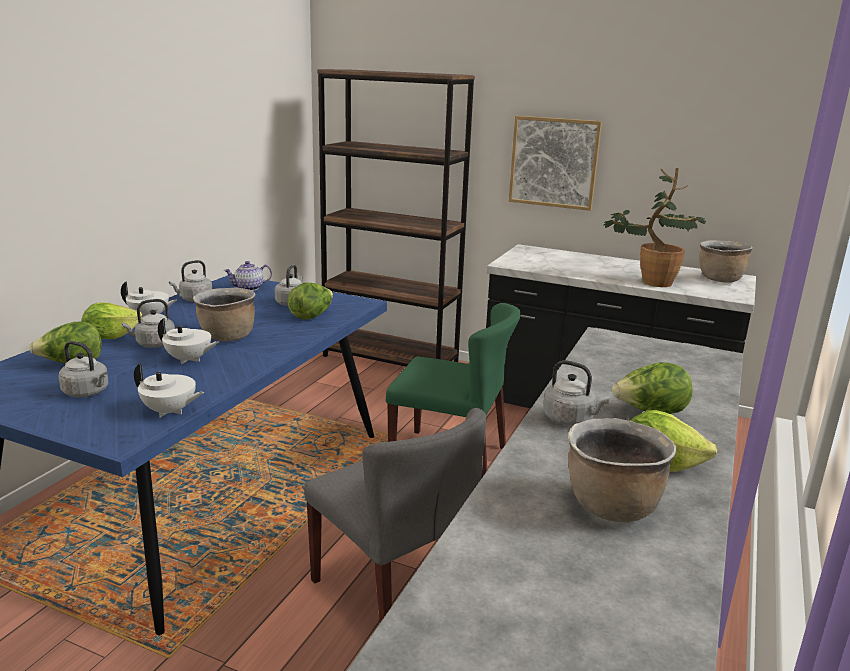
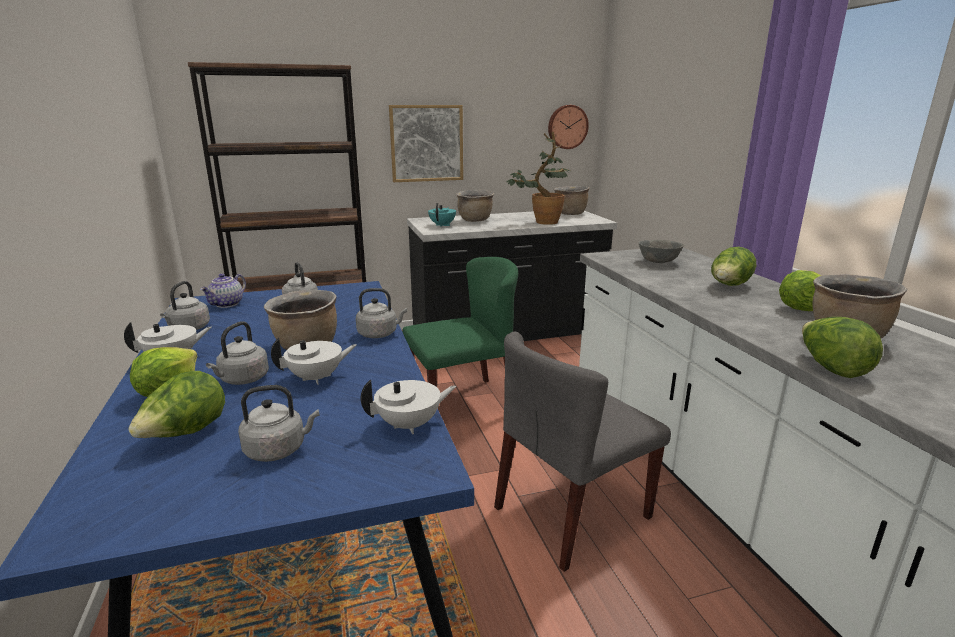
camera: 40 degrees left, 0 degrees up
(311, 316) = (344, 308): lettuce -> lettuce (831, 368)
(395, 594) = (571, 513): grey chair -> grey chair turned 135 degrees clockwise
(531, 260) = (442, 225): none -> turquoise teapot
(570, 419) = (712, 303): grey kettle -> grey kettle (379, 334)
(579, 262) = (475, 220): none -> brown cooking pot
(649, 362) = (658, 262): none -> grey bowl
(752, 161) = (567, 127): none -> wall clock

